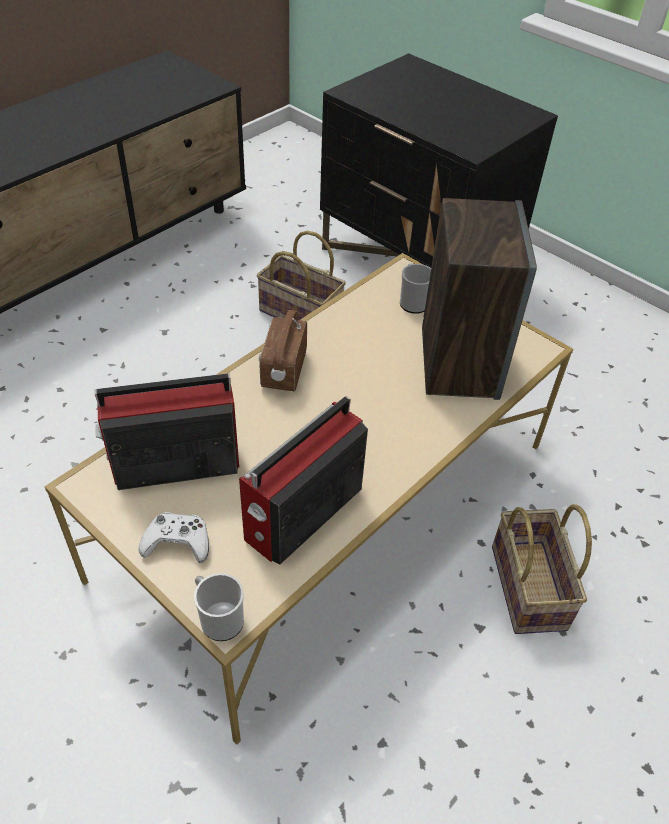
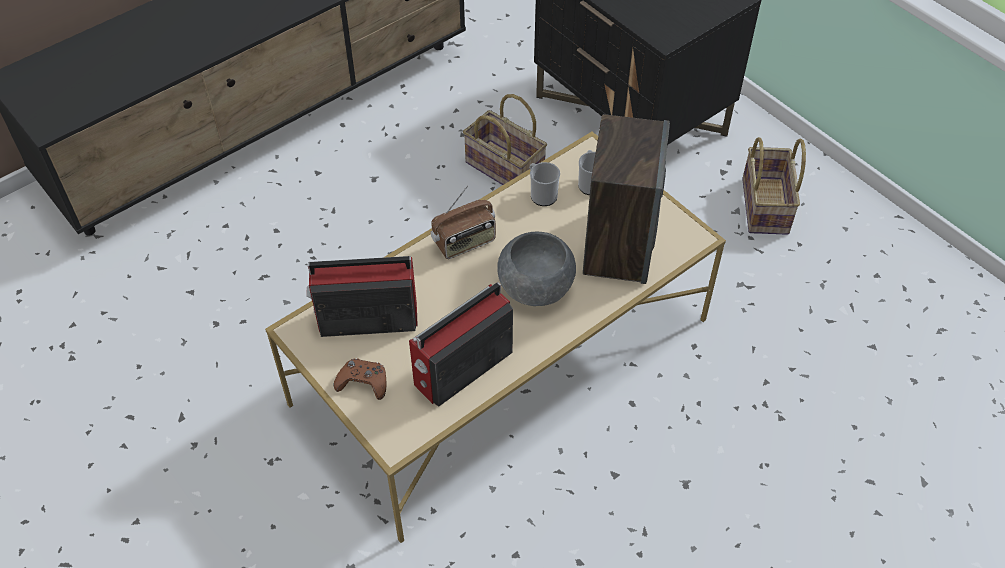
camera: 10 degrees right, 5 degrees up
(177, 542) = (363, 382): white game controller -> brown game controller
(219, 618) = (388, 442): mug -> mug (541, 194)
(283, 370) = (464, 243): radio -> radio turned 135 degrees counterclockwise
(375, 412) = (536, 287): none -> grey bowl
(531, 589) = (667, 447): basket -> basket (767, 207)

